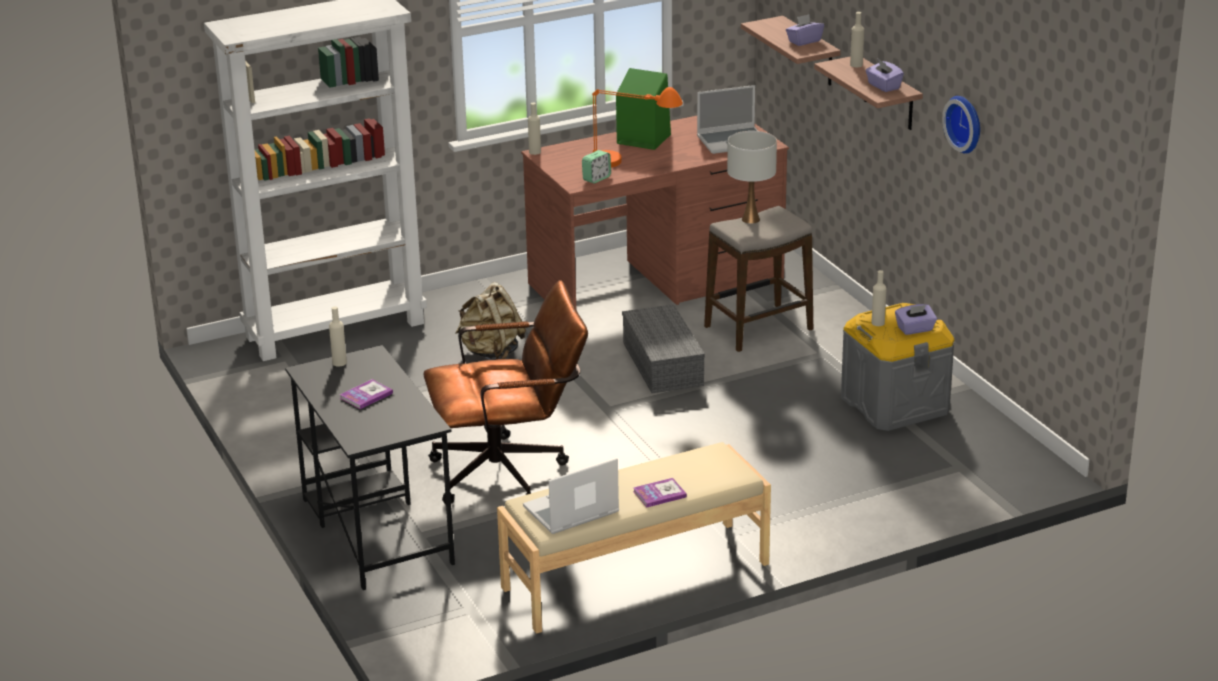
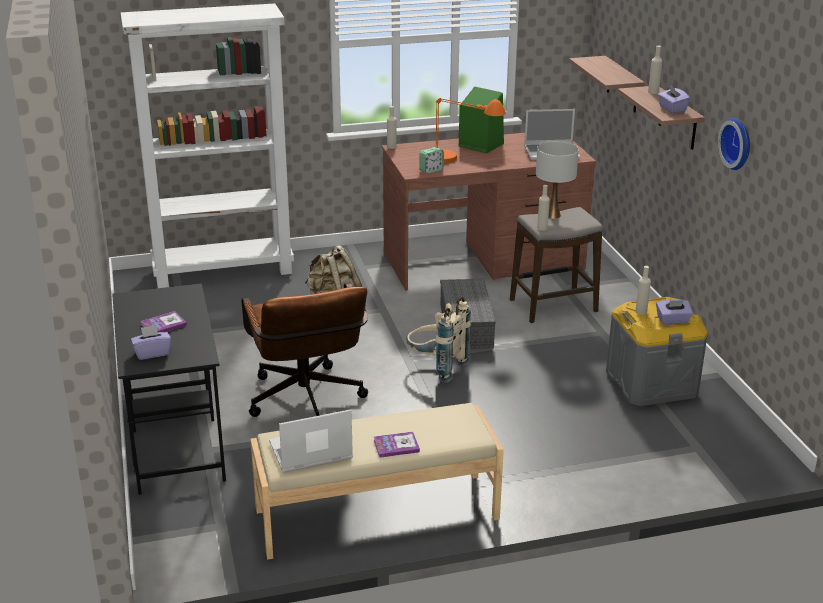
camera: 10 degrees right, 0 degrees up
(339, 363) = (158, 294): beige bottle -> beige bottle (542, 228)
(510, 473) = (307, 403): brown office chair -> brown office chair turned 75 degrees clockwise
(644, 416) = (436, 368): none -> beige backpack
(804, 41) = (616, 73): purple tissue box -> purple tissue box (152, 353)

